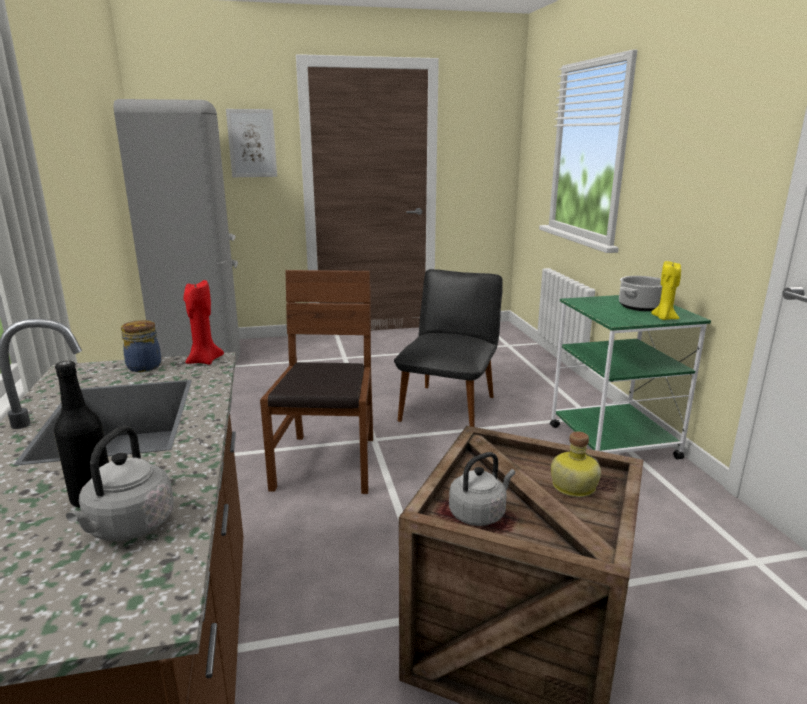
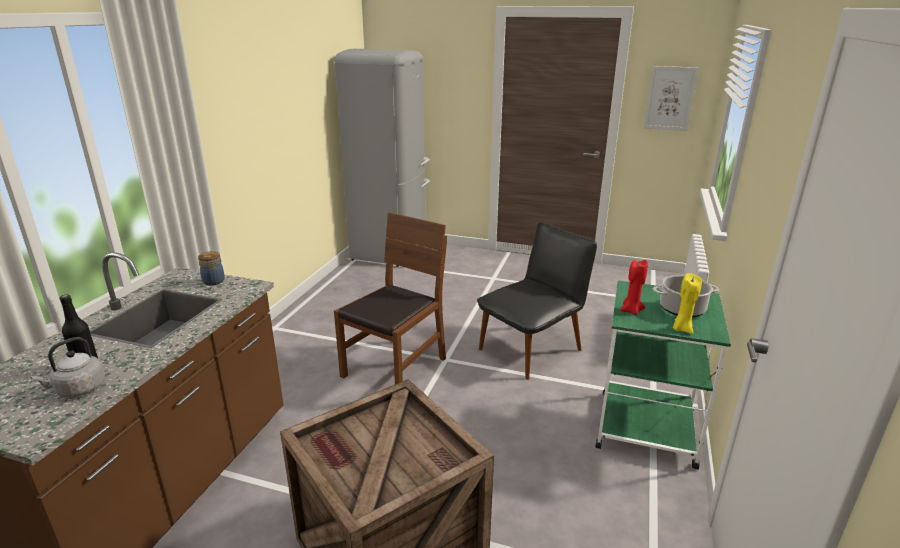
camera: 30 degrees right, 5 degrees up
(204, 361) = (247, 285): red candle -> red candle (631, 310)
(252, 143) = (453, 82): picture -> picture (670, 98)
(479, 514) = (335, 449): grey kettle -> none
(572, 486) = (420, 455): bottle -> none

